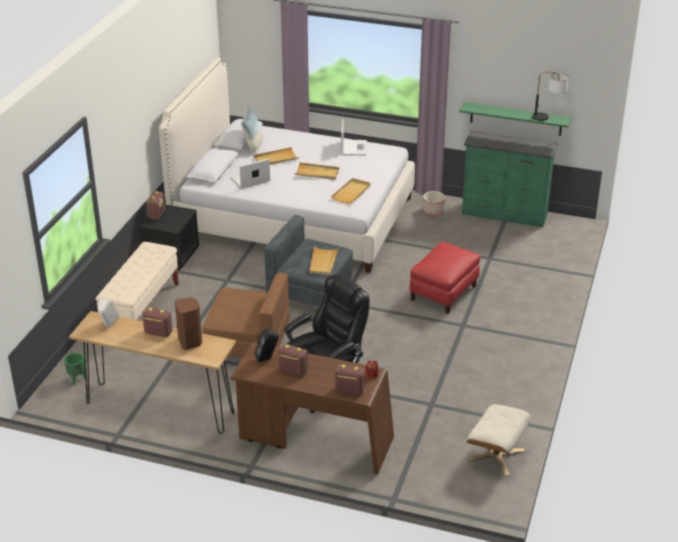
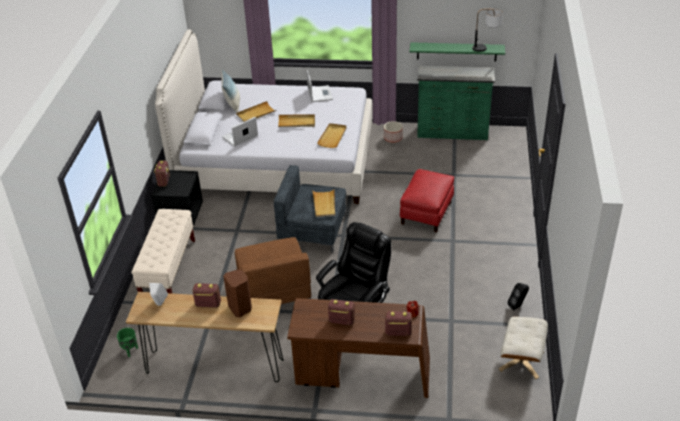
camera: 10 degrees left, 5 degrees up
(248, 345) = (274, 290): brown armchair -> brown armchair turned 75 degrees clockwise
(267, 359) = (314, 313): black speaker -> black speaker (517, 306)

